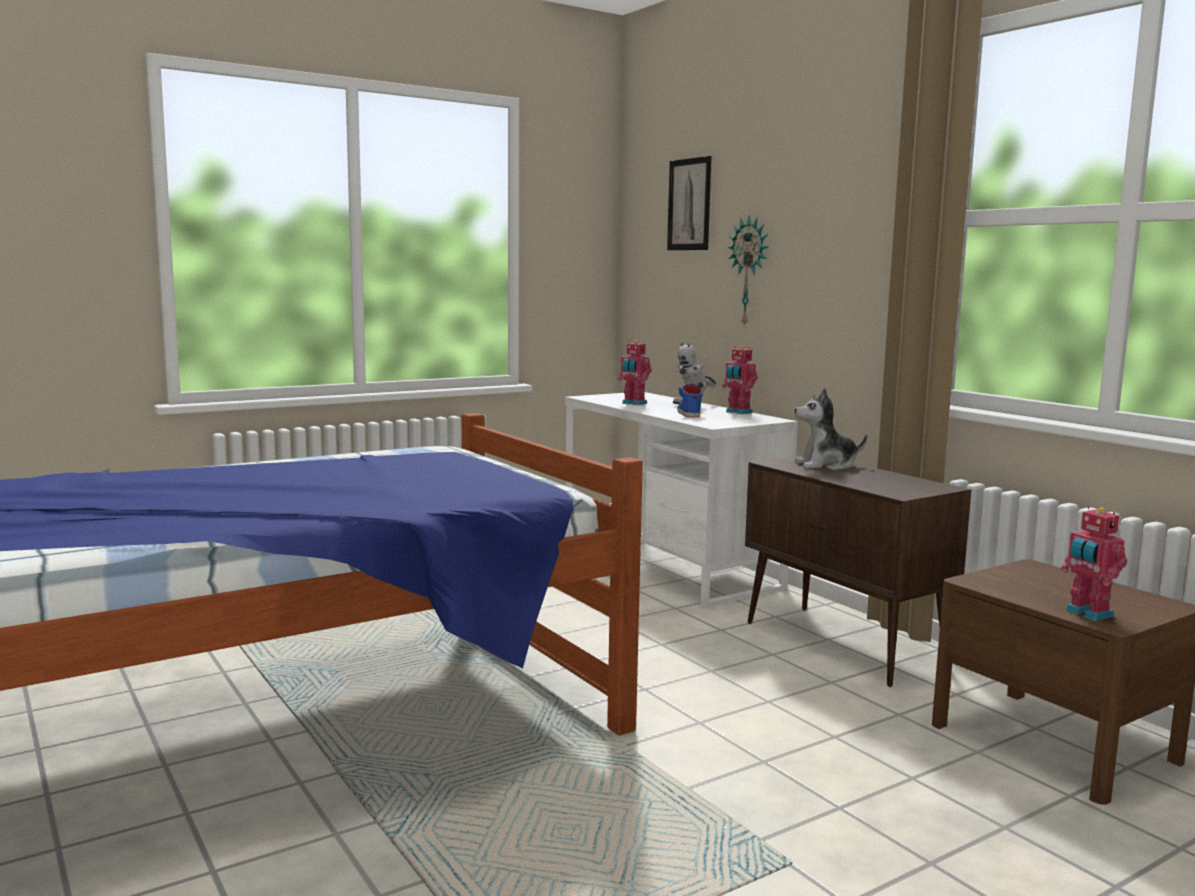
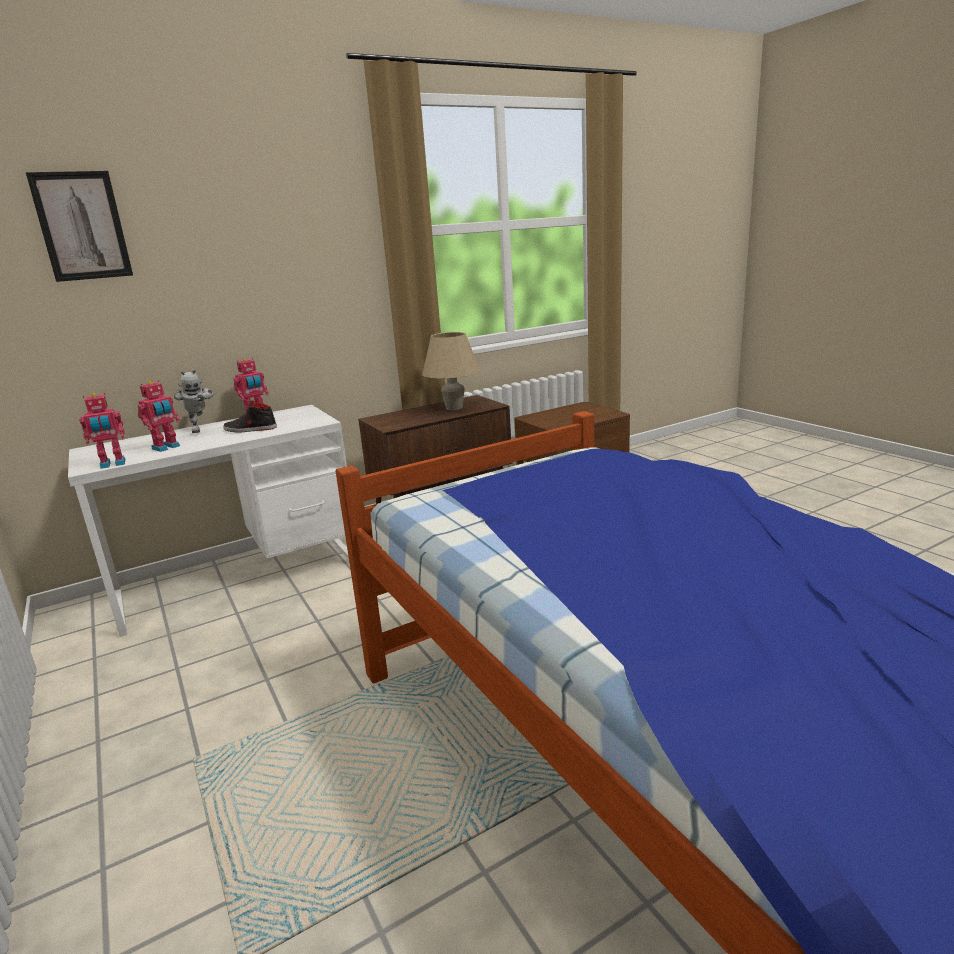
camera: 85 degrees left, 10 degrees up
(688, 413) = (250, 429): blue shoe -> black shoe
(750, 272) = (207, 291): wall clock -> none
(826, 465) = (403, 416): plush toy -> none
(877, 480) = (454, 408): none -> beige table lamp
(1087, 614) = (602, 415): toy robot -> toy robot (113, 464)

